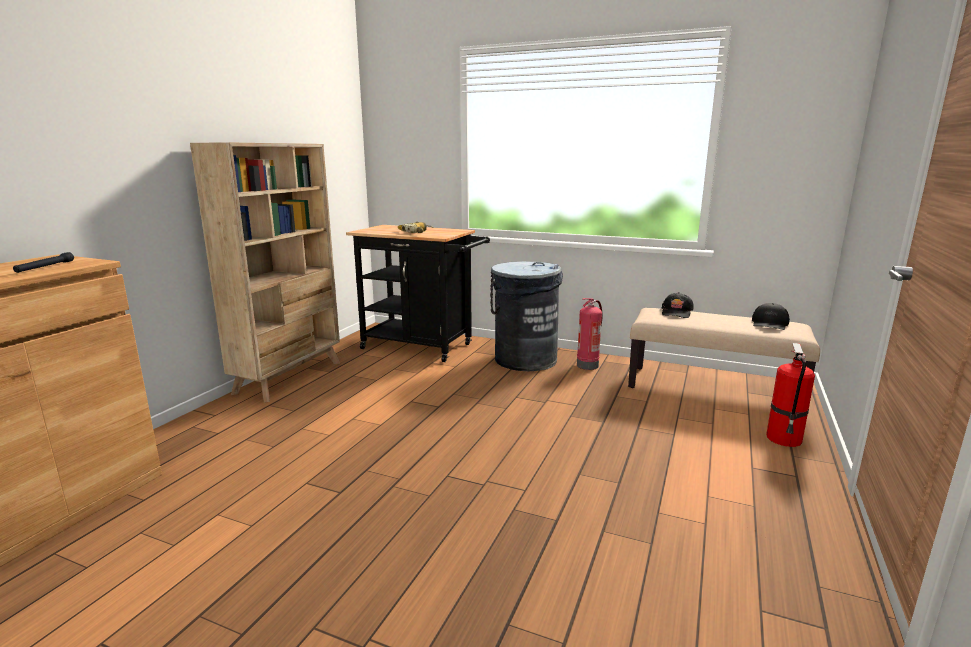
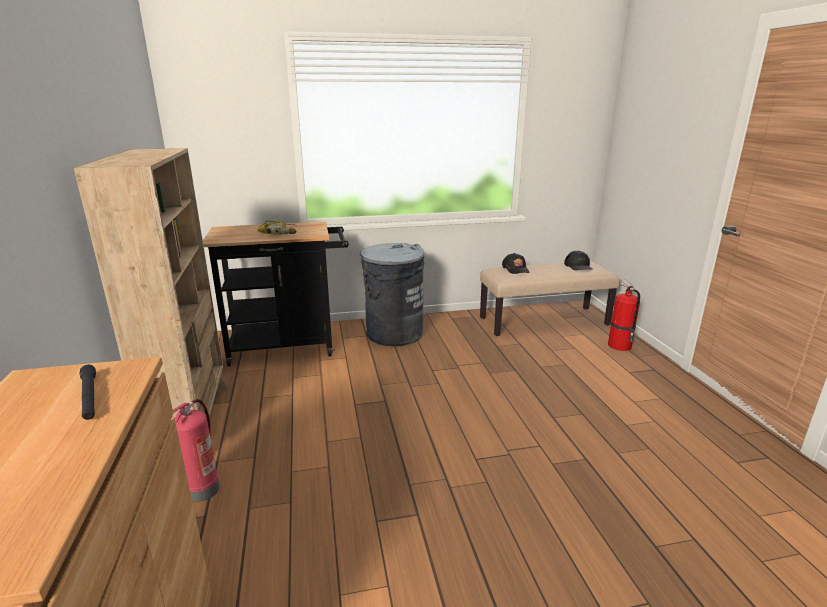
camera: 35 degrees left, 5 degrees up
(588, 365) = (445, 325): fire extinguisher -> fire extinguisher (203, 488)

